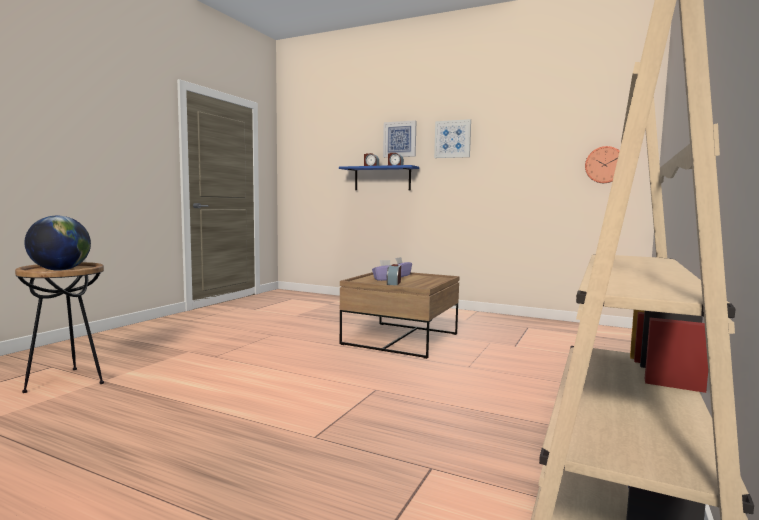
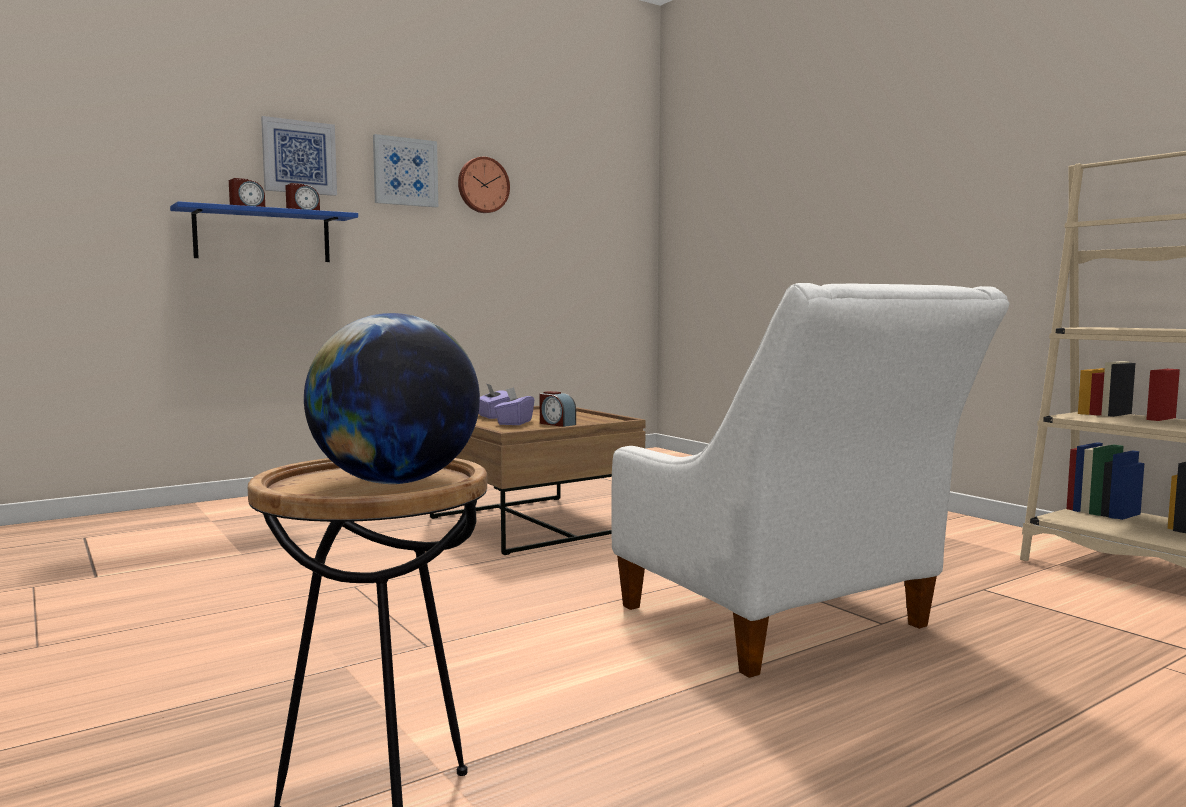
camera: 60 degrees left, 0 degrees up
(291, 412) = (786, 624): none -> white armchair
(604, 165) = (609, 235): wall clock -> wall clock (482, 185)

